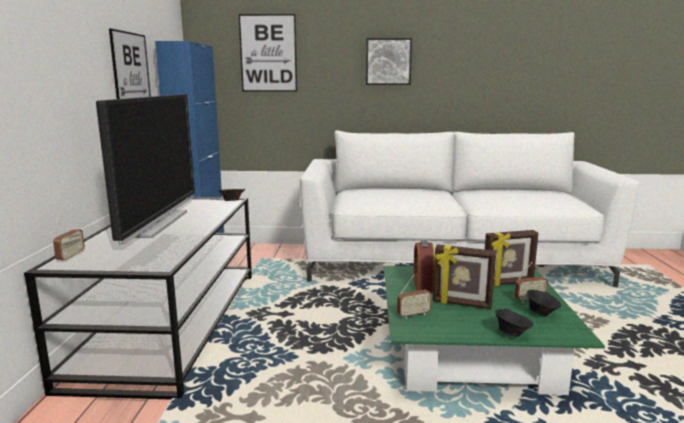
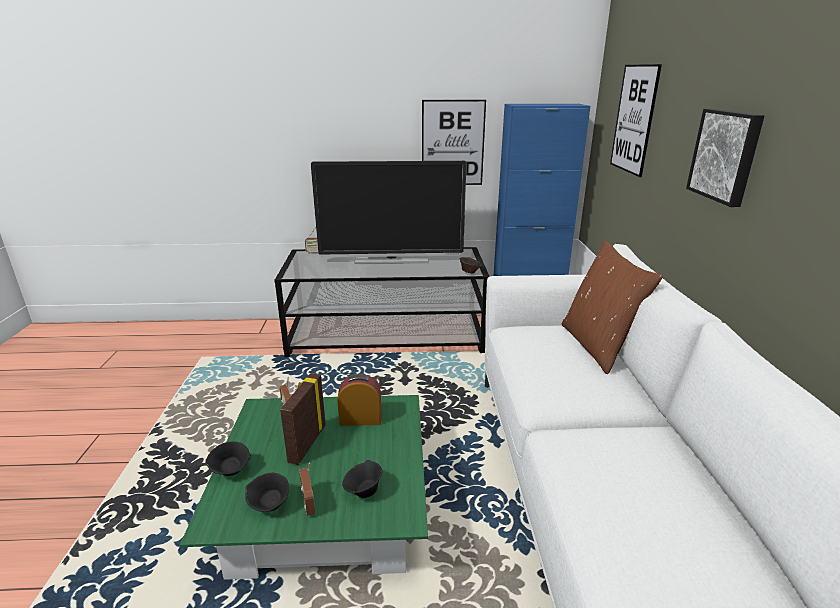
camera: 85 degrees right, 10 degrees up
(381, 189) = (598, 346): none -> brown pillow
(508, 283) = (363, 491): picture frame -> black bowl

